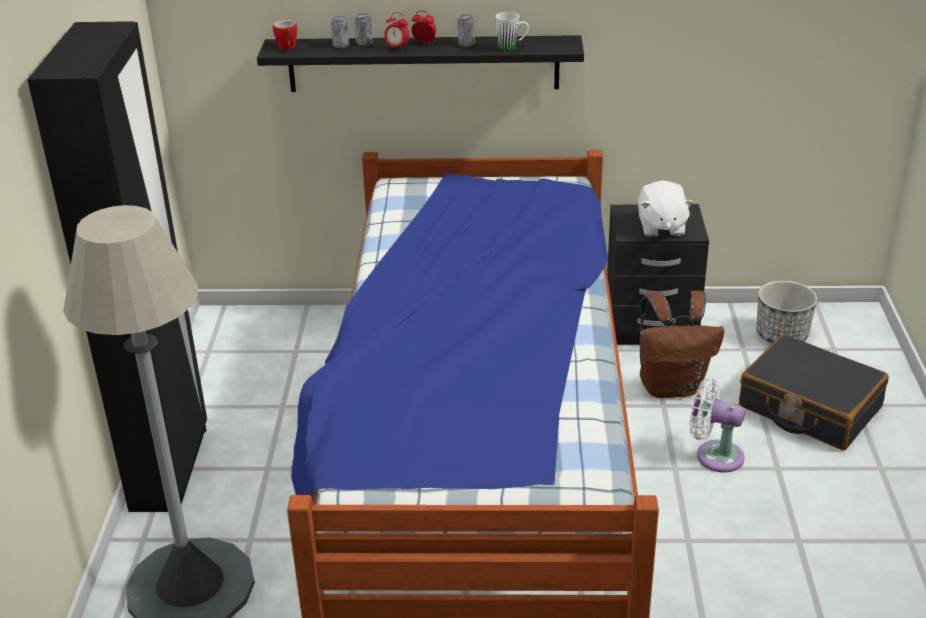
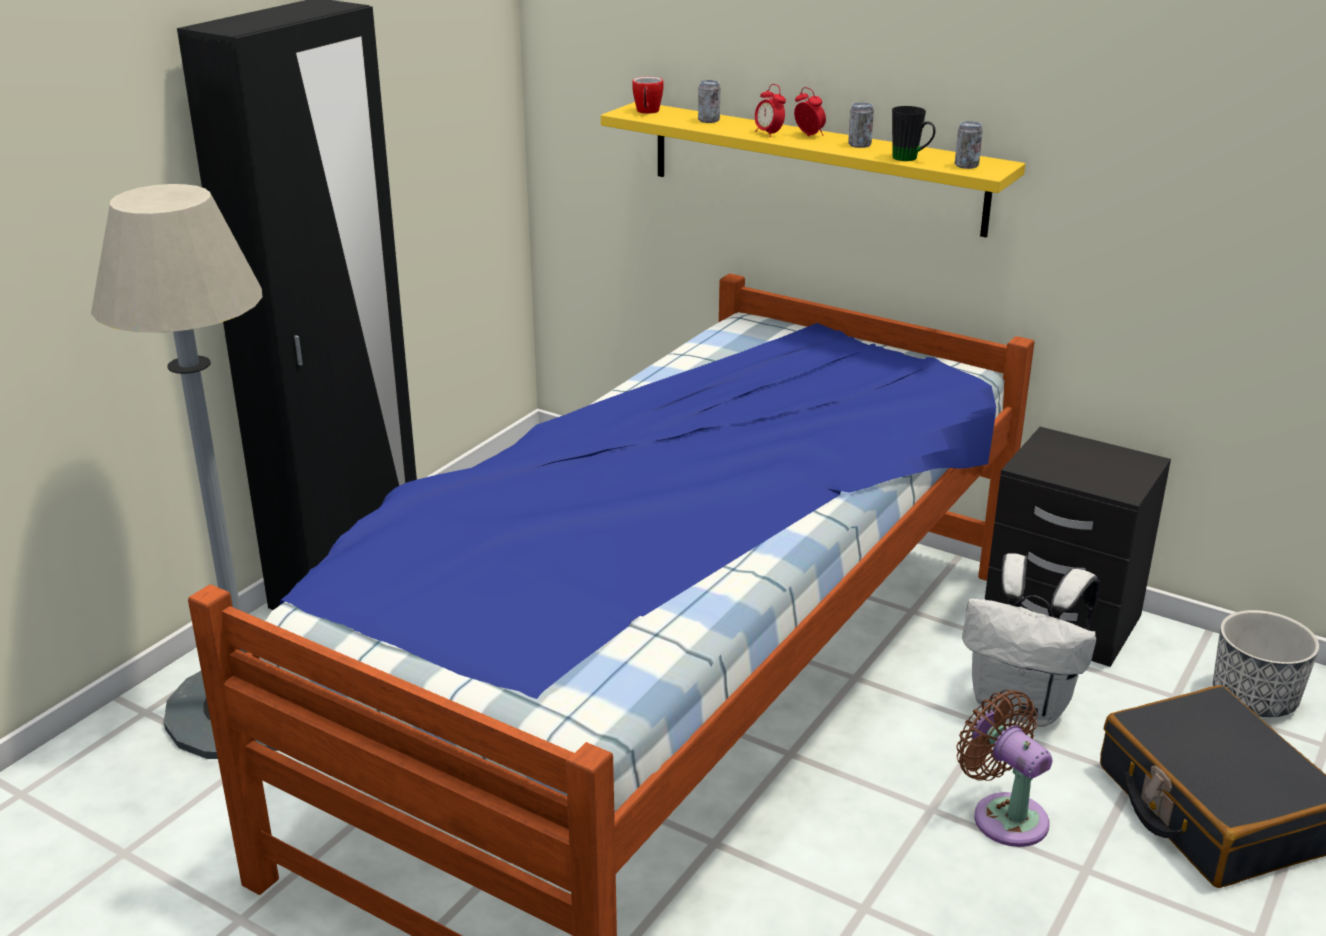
camera: 30 degrees right, 5 degrees down
(364, 43) = (739, 122): can -> can (966, 165)
(423, 63) = (815, 167): black shelf -> yellow shelf
(512, 48) = (911, 159): white mug -> black mug
(661, 227) = (1083, 471): white plush toy -> none
(672, 386) = (1022, 706): brown backpack -> white backpack
(714, 455) = (1004, 815): white fan -> brown fan

